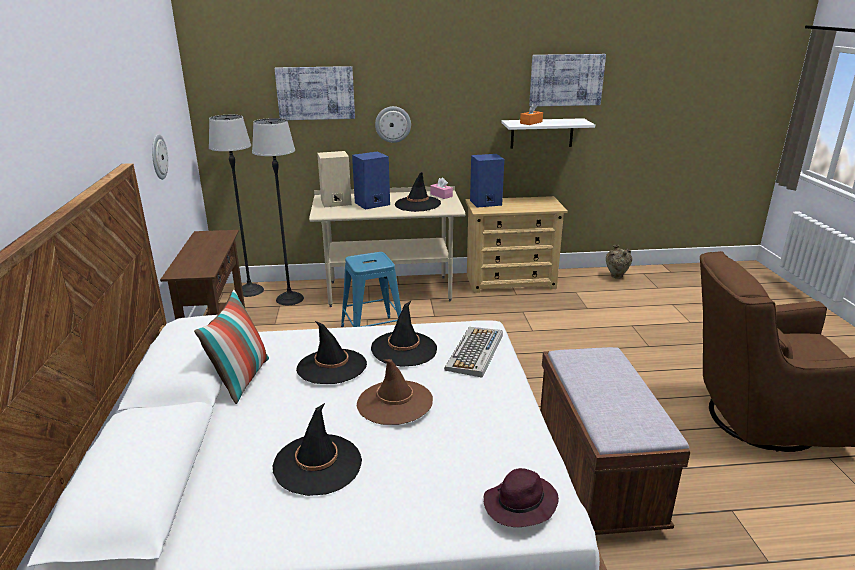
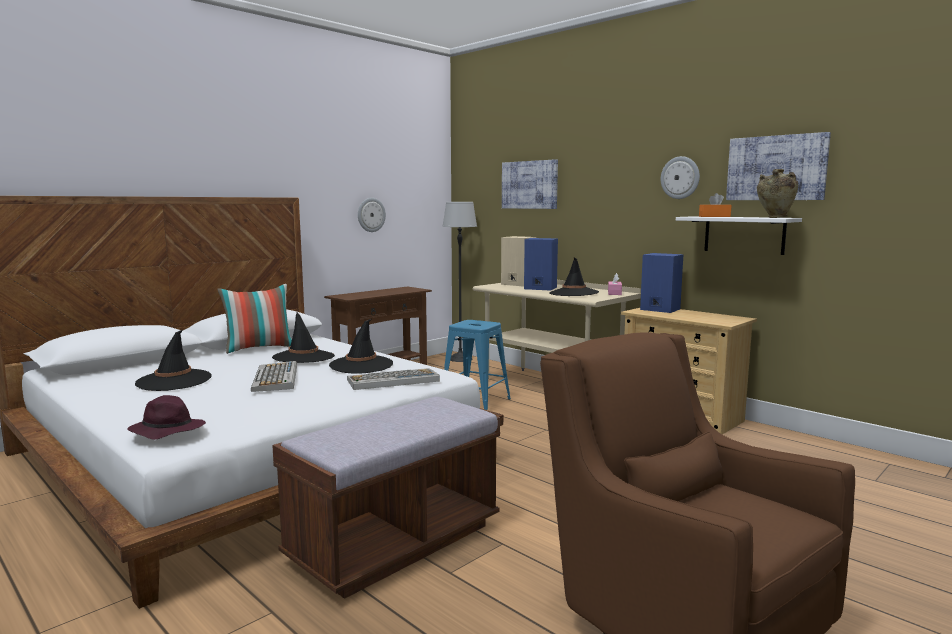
camera: 50 degrees right, 15 degrees down
(290, 299) = (472, 369): floor lamp -> none
(393, 124) = (587, 216): wall clock -> wall clock (680, 177)
(394, 402) = (276, 378): brown hat -> keyboard
(616, 277) = (833, 453): beige vase -> beige vase (775, 217)

